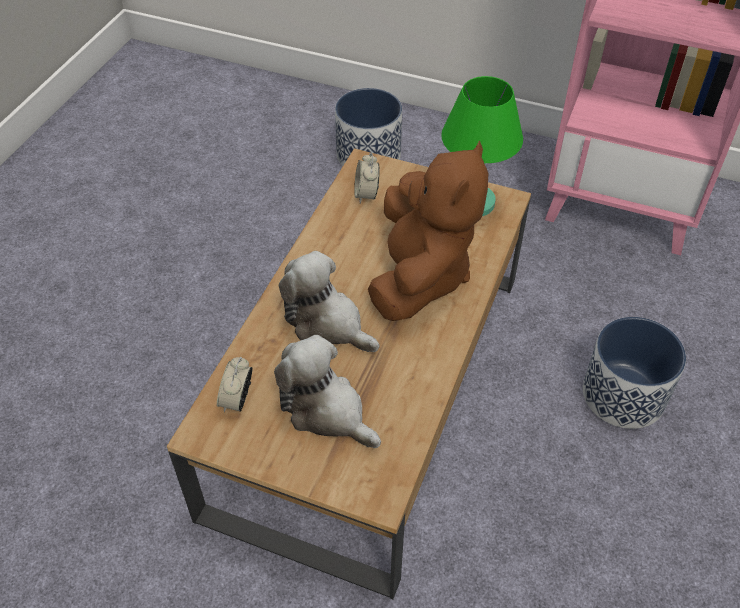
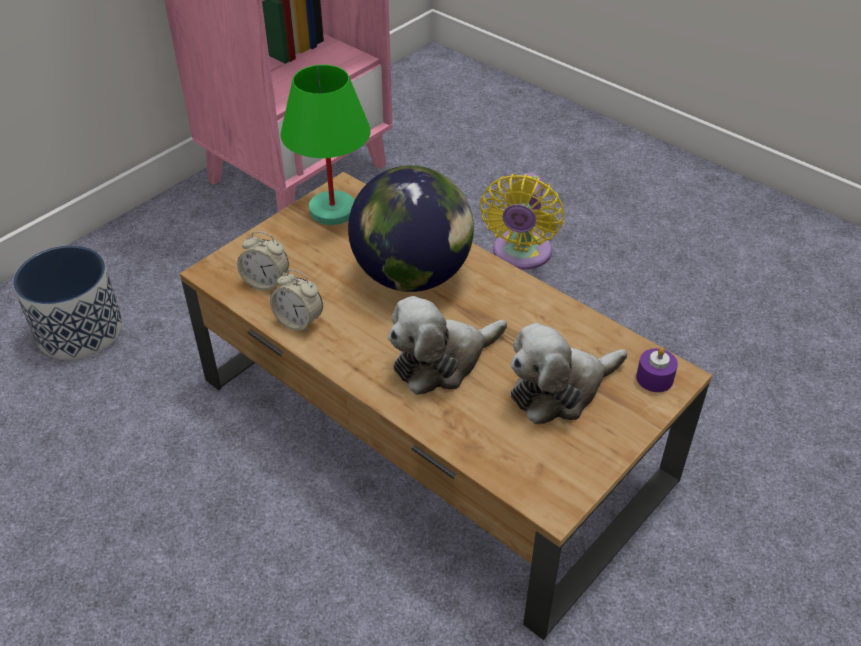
camera: 70 degrees left, 5 degrees down
(237, 400) = (519, 461): alarm clock -> alarm clock (299, 322)
(370, 480) = (654, 378): none -> purple candle
(420, 276) = (412, 275): brown plush toy -> globe
(624, 395) = (520, 255): planter -> yellow fan

